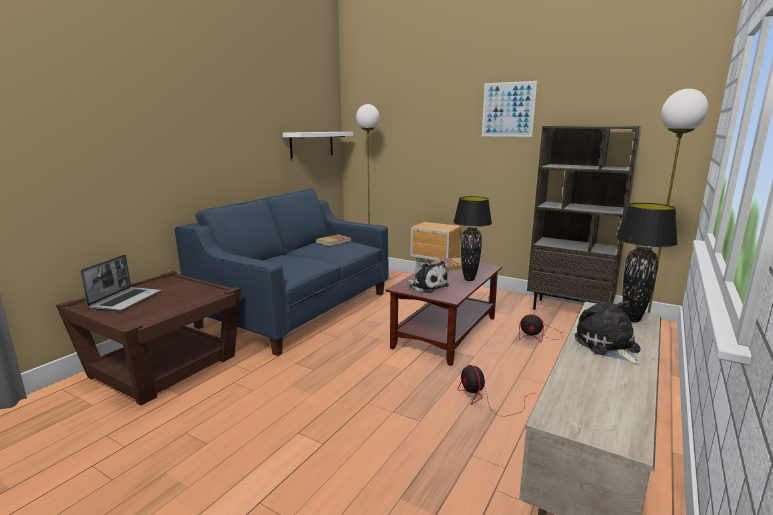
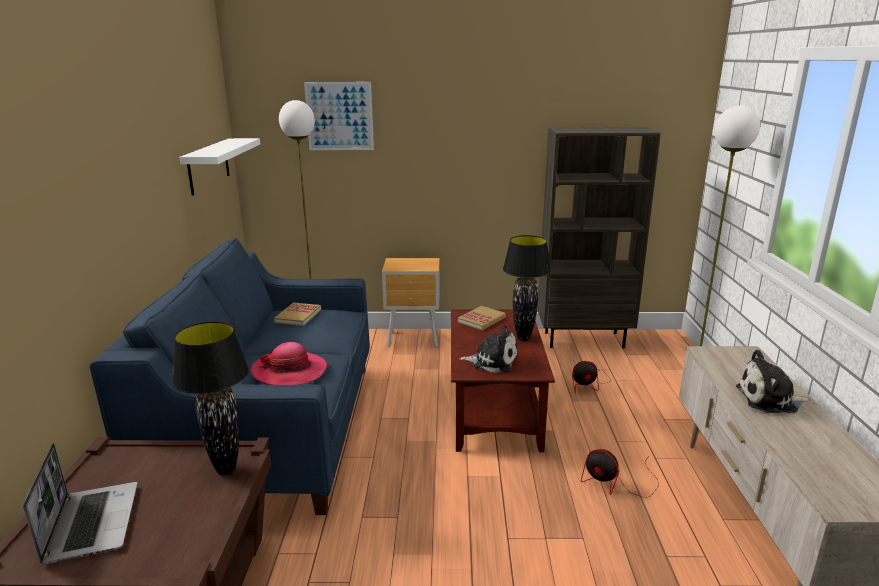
camera: 30 degrees left, 5 degrees up
(290, 263) = (289, 371): none -> hat
(508, 109) = (492, 106): picture -> picture (339, 116)
(608, 346) = (770, 400): plush toy -> plush toy turned 45 degrees counterclockwise
(632, 319) = (747, 359): black table lamp -> black table lamp (226, 470)

